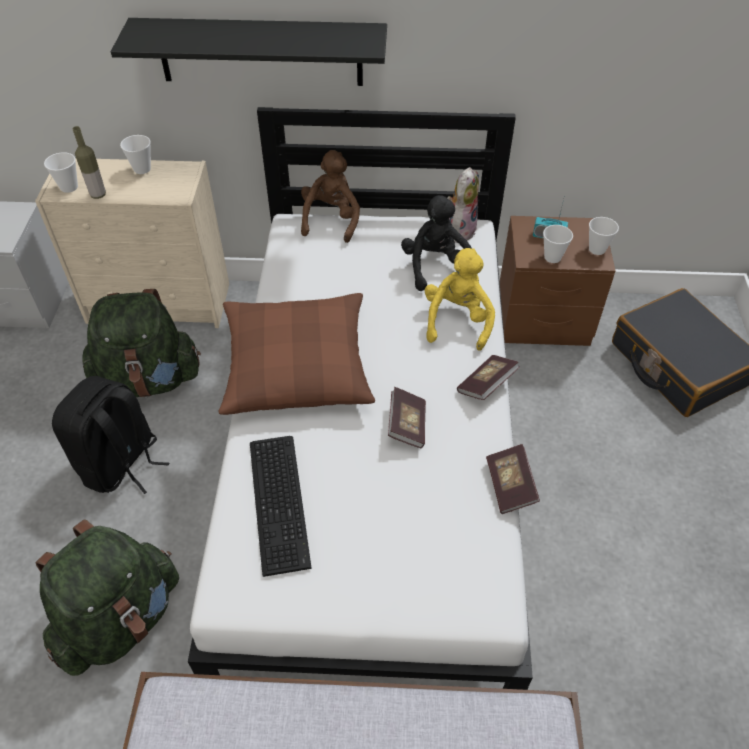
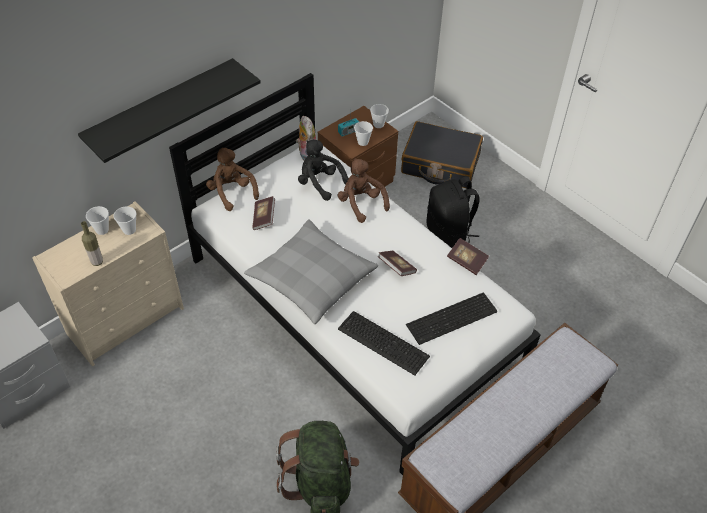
camera: 45 degrees left, 0 degrees up
(69, 187) = (70, 269): cup -> cup (129, 230)
(121, 464) = (222, 419): black backpack -> black backpack (449, 236)
(149, 379) = (179, 366): green backpack -> none
(297, 365) = (312, 278): brown pillow -> grey pillow
(400, 546) = (453, 319): none -> keyboard
(457, 321) = (361, 203): yellow plush toy -> brown plush toy
(486, 385) = (409, 225): book -> book (264, 218)

